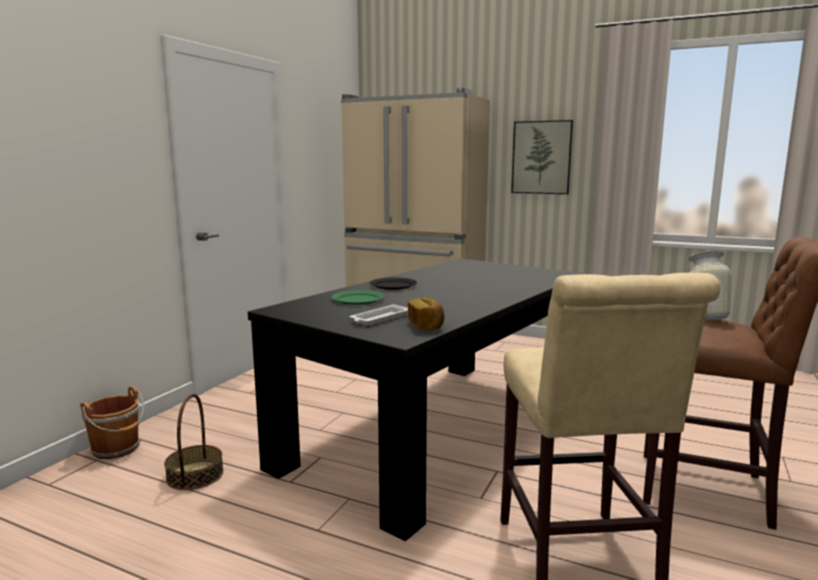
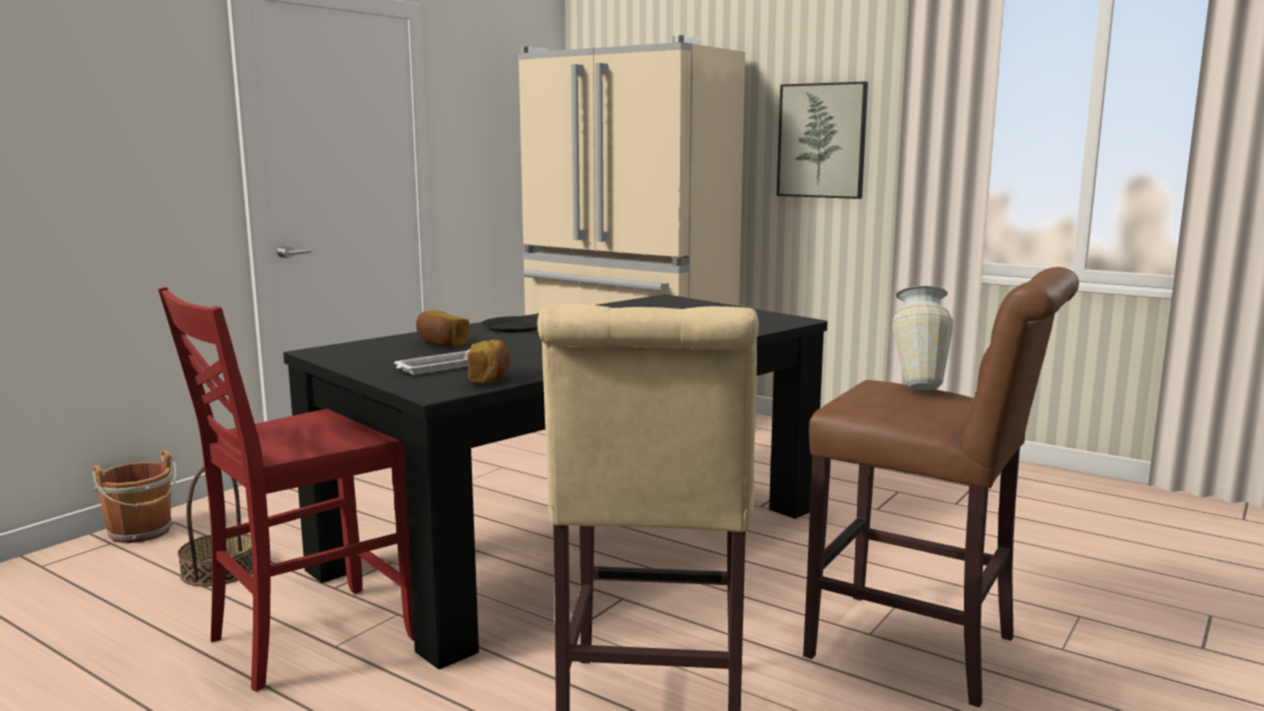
camera: 10 degrees right, 0 degrees up
(294, 525) = (309, 638): none -> red chair
(357, 300) = (442, 343): green plate -> bread

